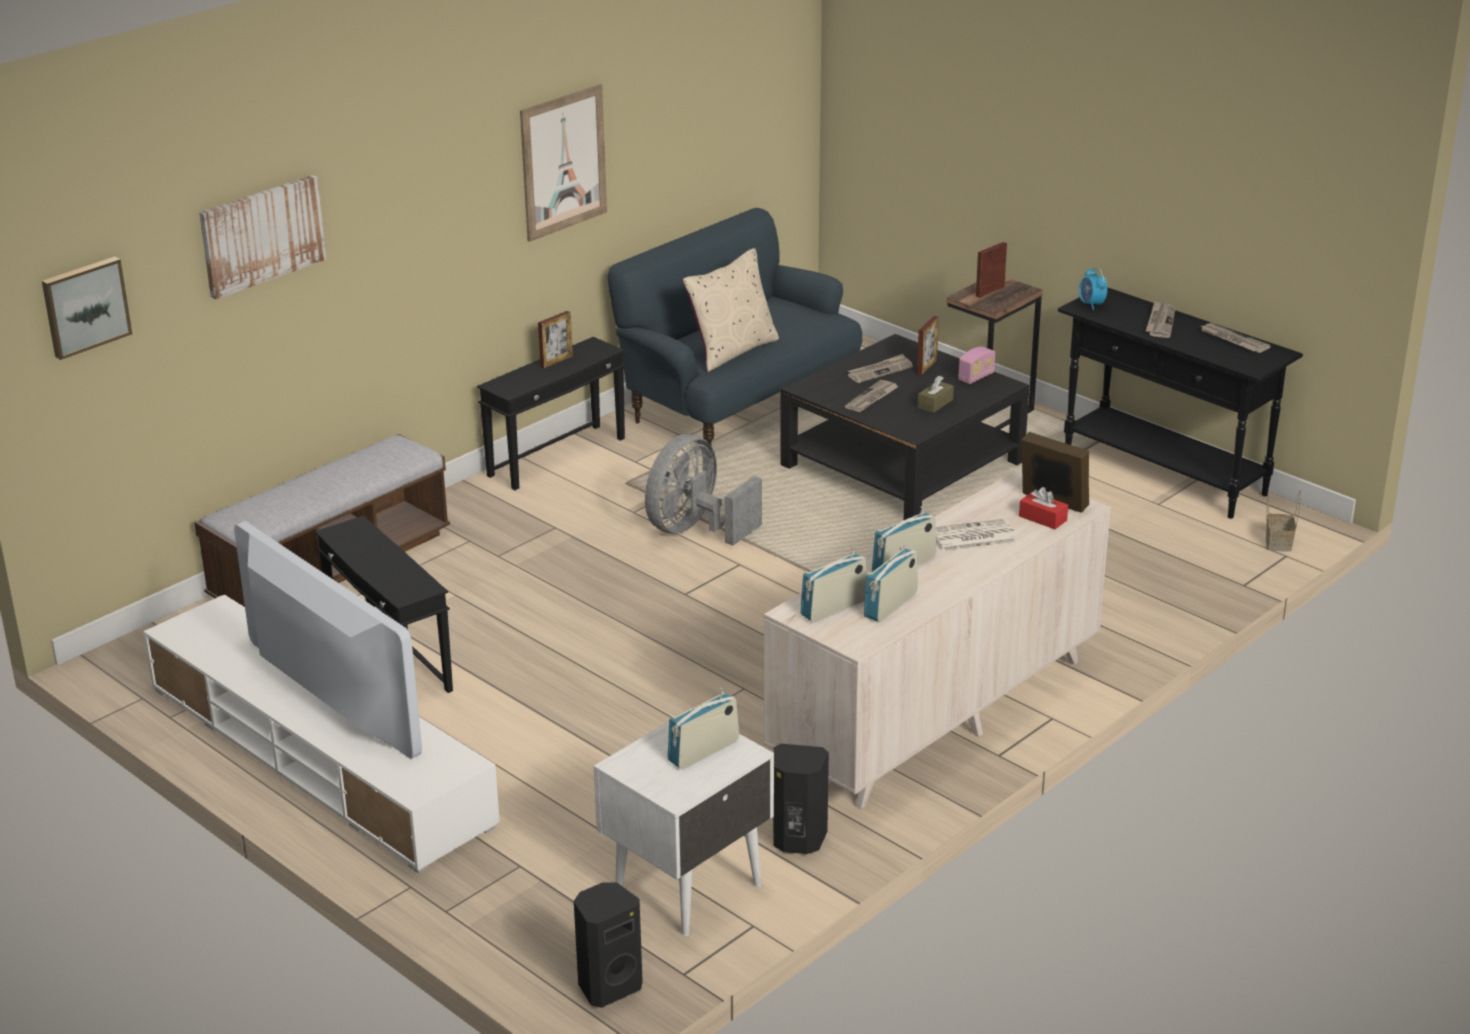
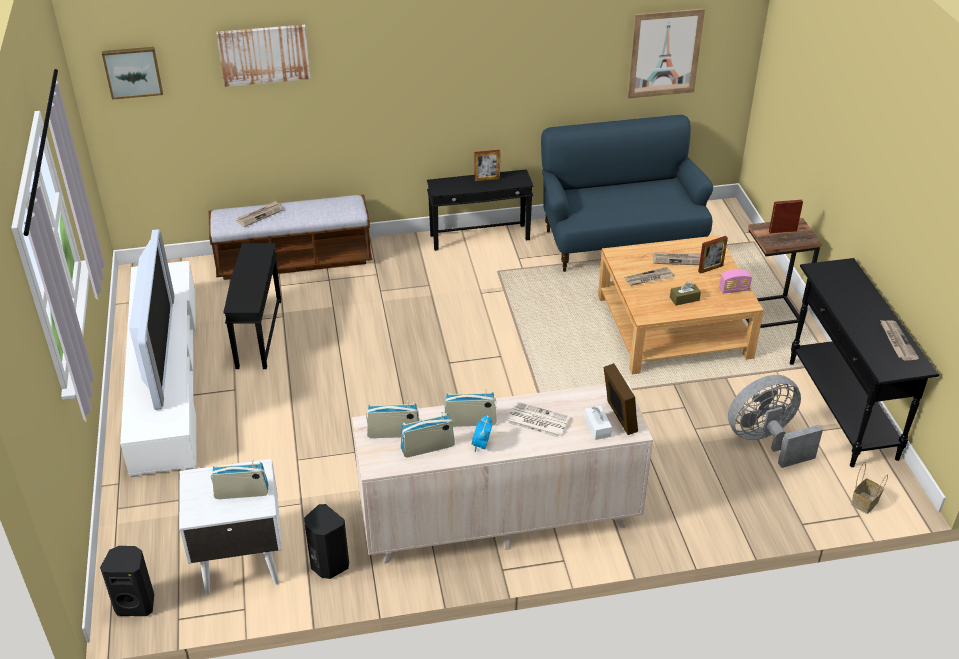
camera: 35 degrees right, 10 degrees up
(563, 162) = (514, 53): picture -> picture (665, 53)
(695, 530) = (501, 321): grey fan -> grey fan (766, 441)
(732, 351) = (605, 209): beige pillow -> none
(902, 464) = (673, 327): black coffee table -> beige coffee table
(1042, 518) = (597, 427): red tissue box -> white tissue box
(1091, 305) = (826, 271): alarm clock -> alarm clock (481, 445)
(1160, 322) = (860, 304): newspaper -> newspaper (259, 215)

